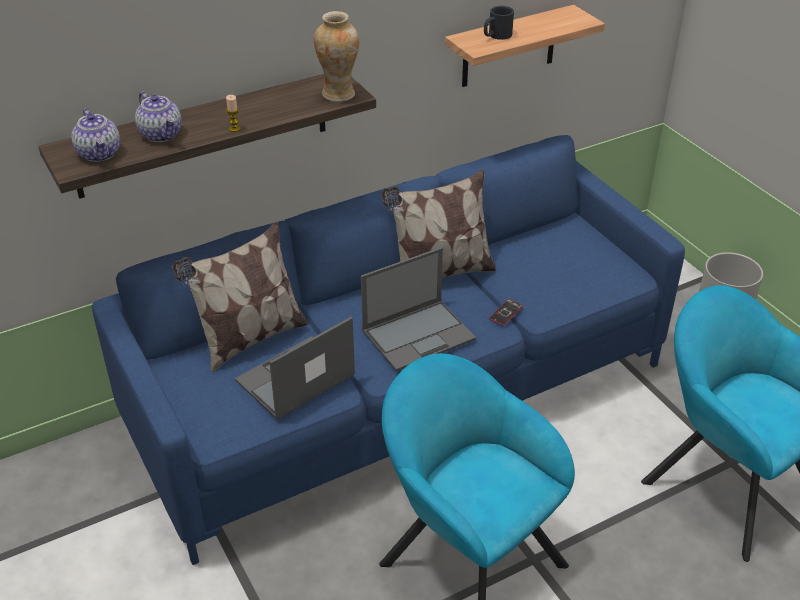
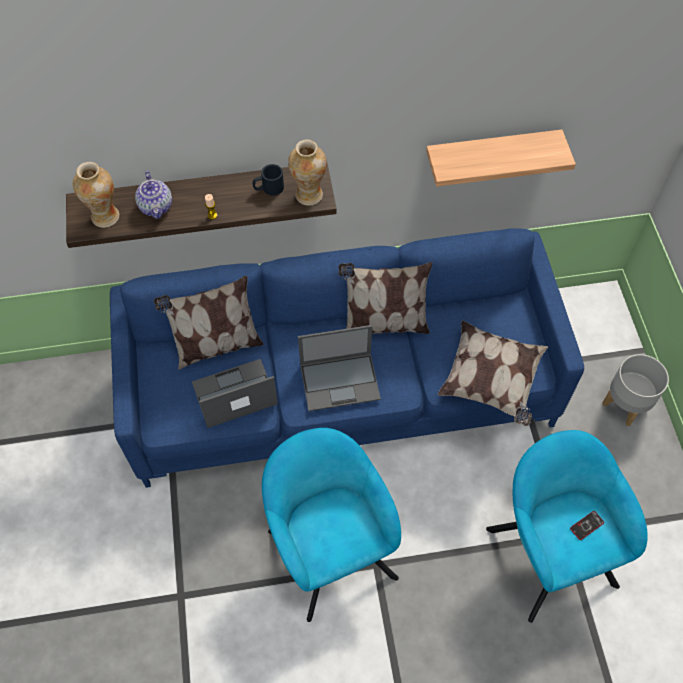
camera: 20 degrees right, 20 degrees up
(100, 154) = (105, 217): teapot -> vase
(496, 36) = (470, 157): black mug -> black mug (268, 188)
(506, 313) = (416, 379): phone -> phone (586, 525)
(589, 295) = (491, 382): none -> pillow

